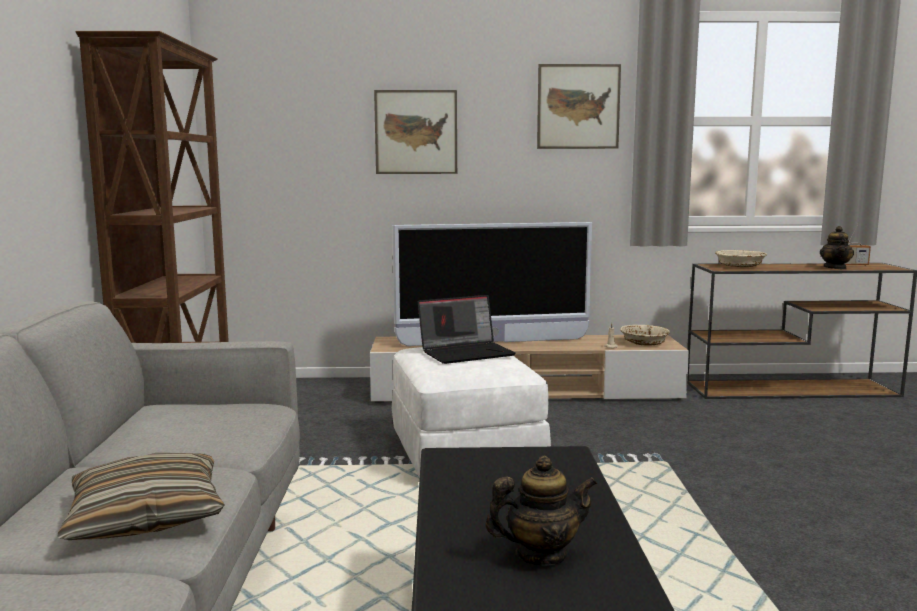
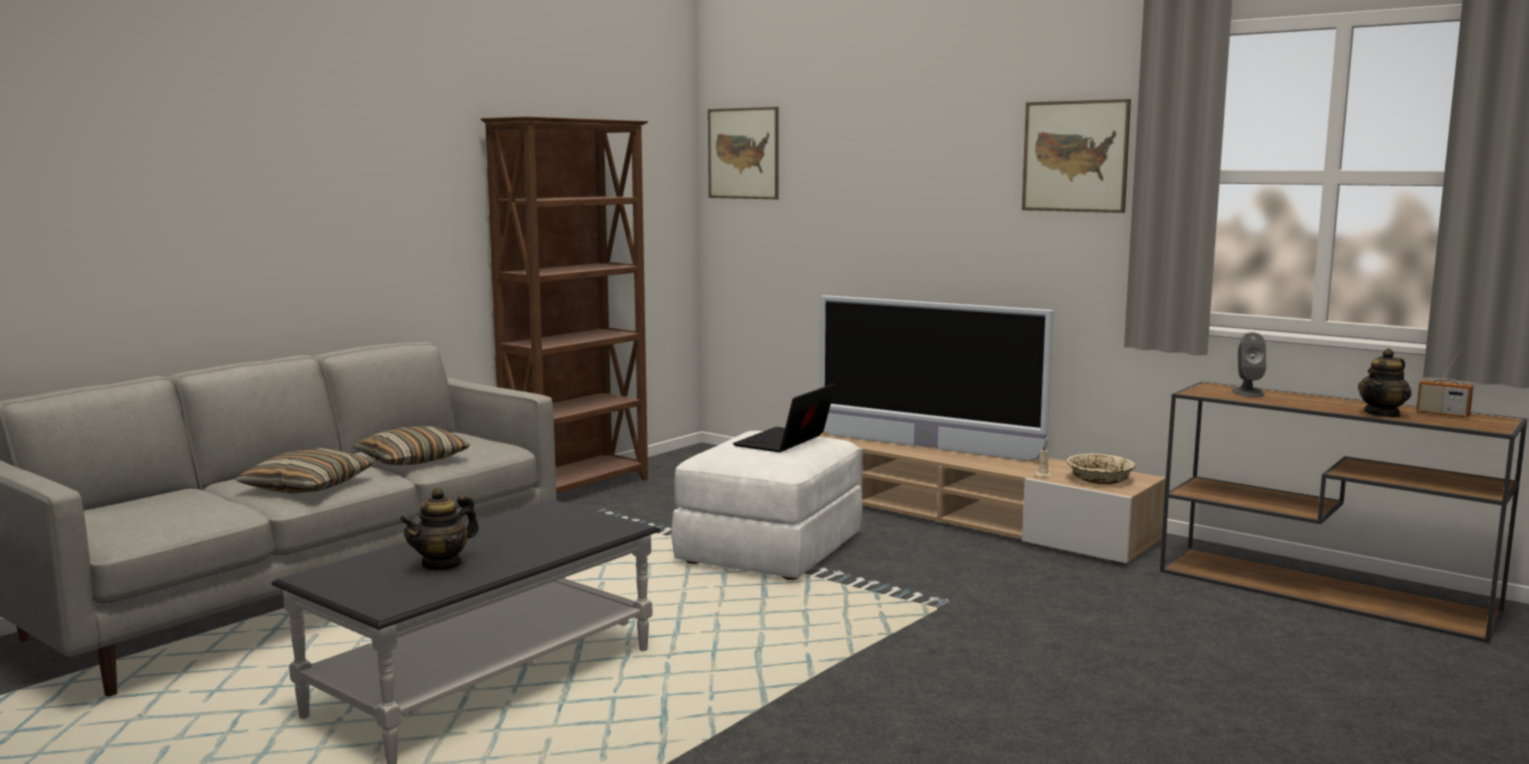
camera: 40 degrees right, 0 degrees up
(193, 446) = (412, 460): none -> pillow
(416, 132) = (891, 186): picture -> picture (743, 153)
(467, 352) = (784, 442): laptop -> laptop turned 105 degrees clockwise
(541, 554) = (442, 564): teapot -> teapot turned 105 degrees clockwise
(740, 266) = (1247, 392): beige bowl -> grey speaker

